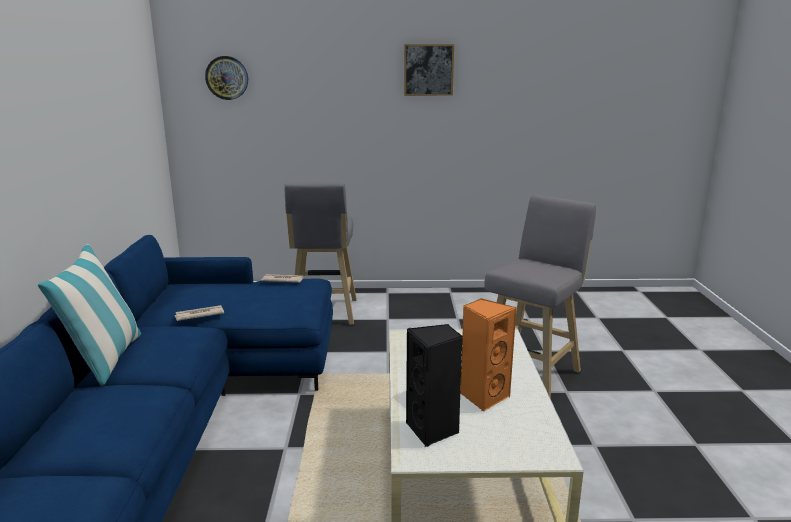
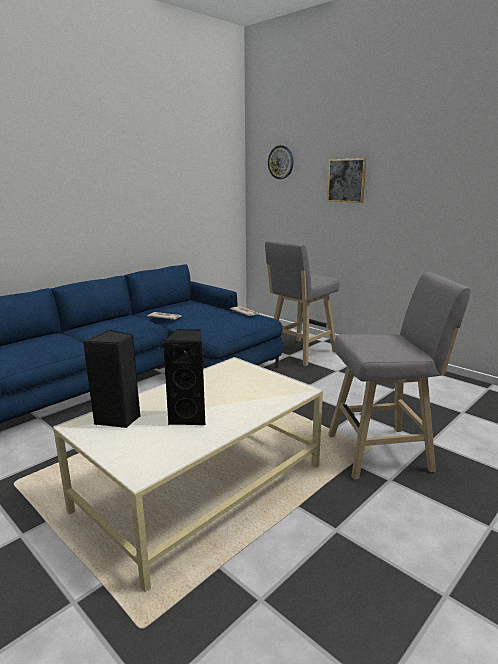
camera: 45 degrees right, 0 degrees up
(105, 360) = (88, 324): pillow -> none
(428, 70) = (429, 151): picture -> picture (346, 180)
(483, 396) = (190, 417): orange speaker -> black speaker

